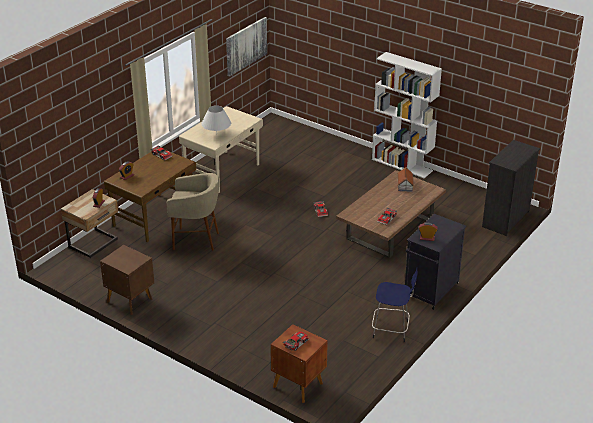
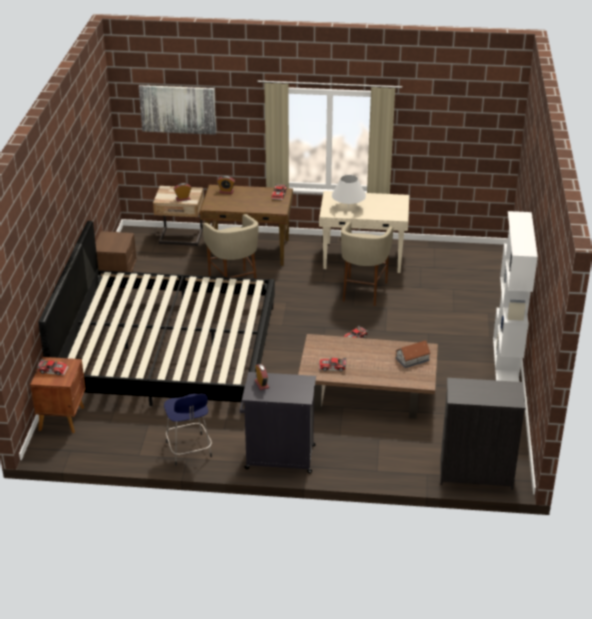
camera: 60 degrees right, 0 degrees up
(246, 46) = (472, 145): picture -> picture (178, 109)
(255, 301) = (168, 351): none -> bed
(266, 187) = (363, 291): none -> beige stool

